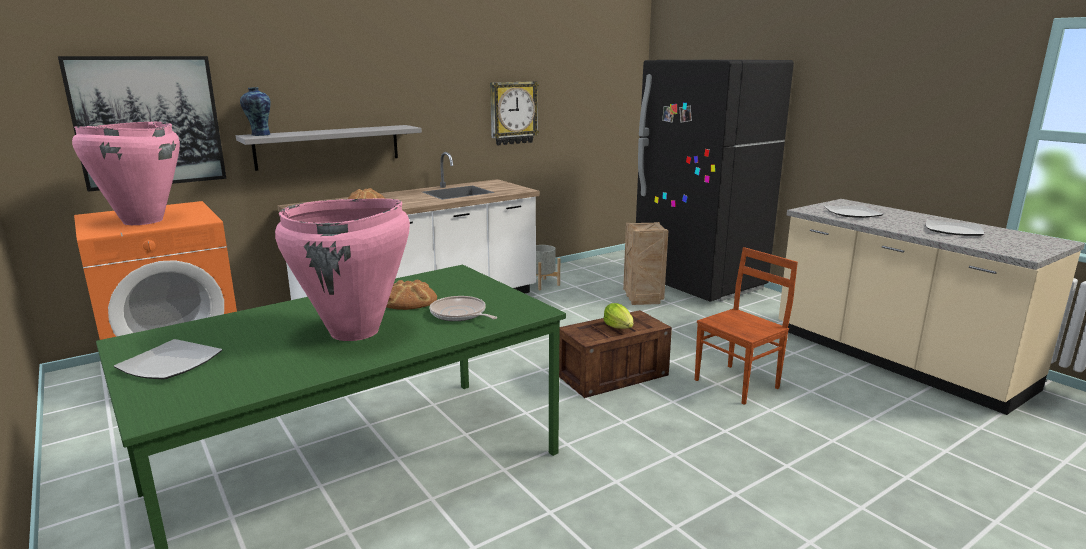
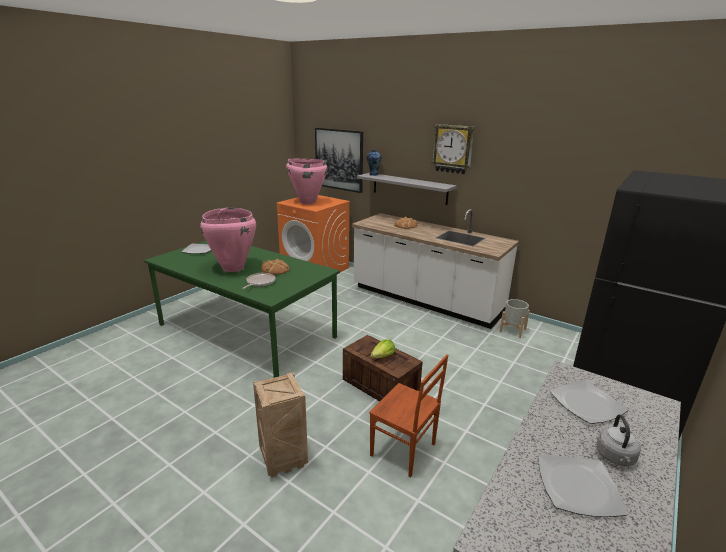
camera: 70 degrees right, 5 degrees up
(513, 113) = (545, 193): wall clock -> wall clock (453, 149)
(642, 299) = (535, 381): crate -> crate (284, 459)
(915, 219) = (615, 458): none -> grey kettle

